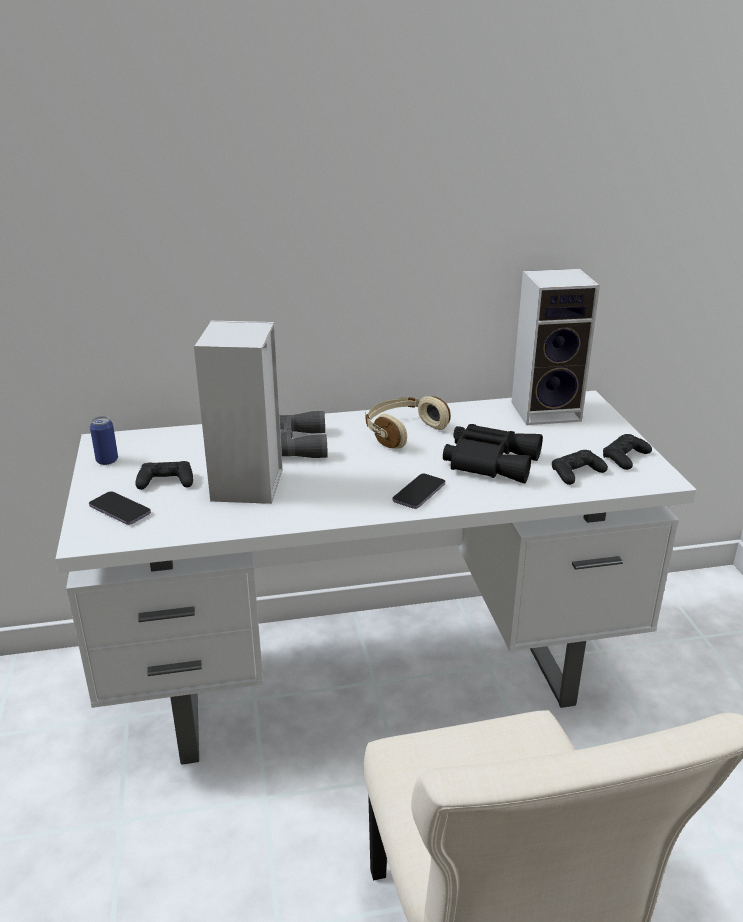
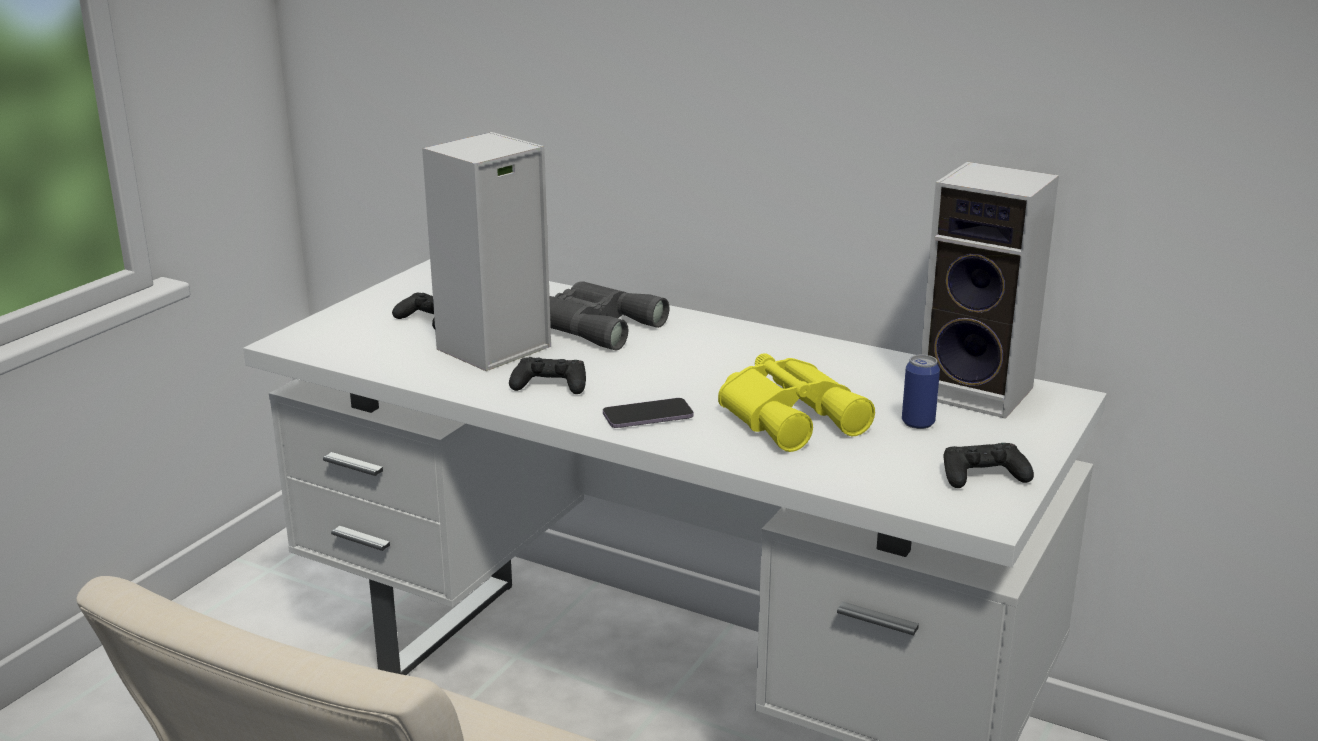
camera: 40 degrees right, 5 degrees down
(107, 460) = (413, 286): can -> can (918, 423)
(120, 510) = (352, 329): phone -> none
(402, 431) = (746, 354): beige headphones -> none
(490, 461) = (792, 416): black binoculars -> yellow binoculars
(576, 473) = (878, 466): black game controller -> black game controller (550, 385)

